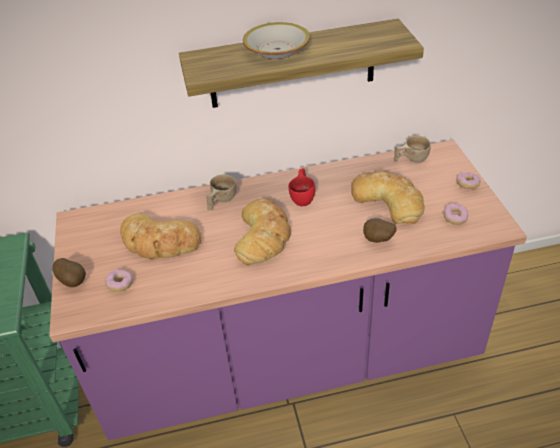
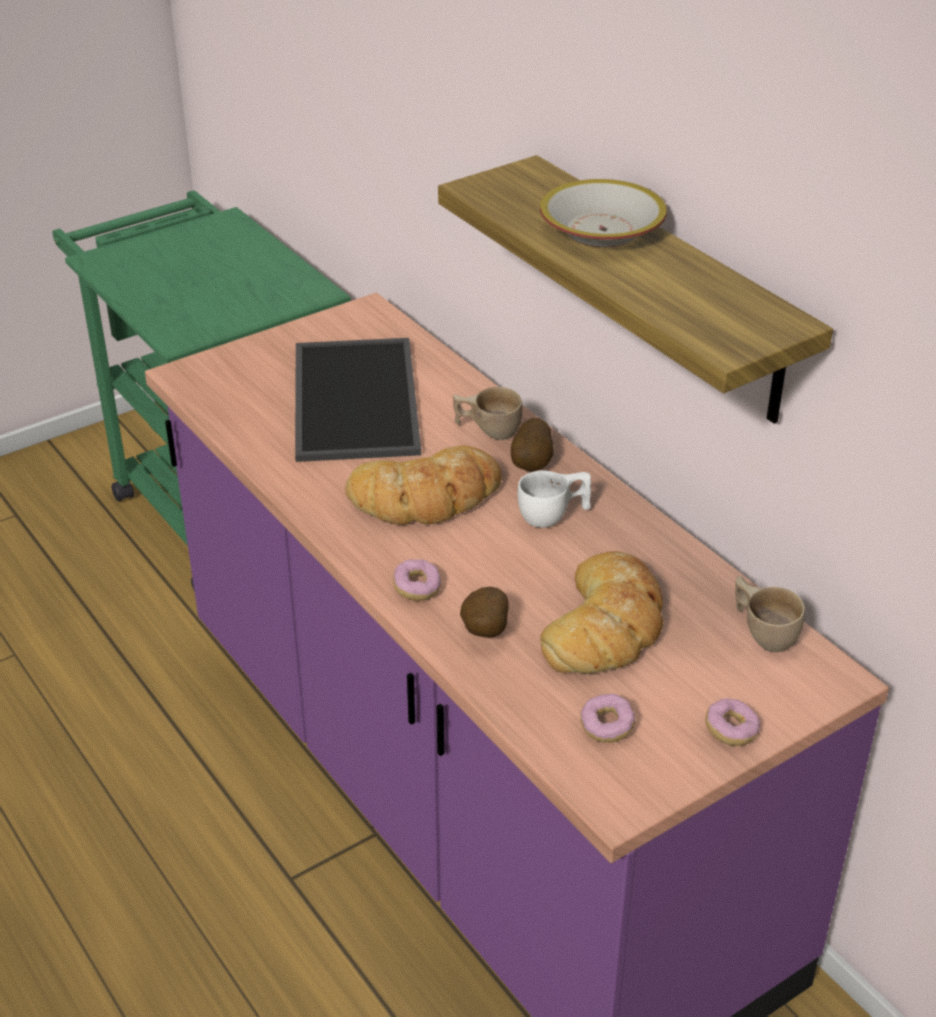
camera: 65 degrees right, 5 degrees down
(73, 281) = (246, 354): potato -> potato (532, 464)
(120, 284) = (256, 394): donut -> donut (417, 588)
(159, 242) = (359, 400): bread -> tray
(303, 196) = (554, 516): red cup -> white cup

